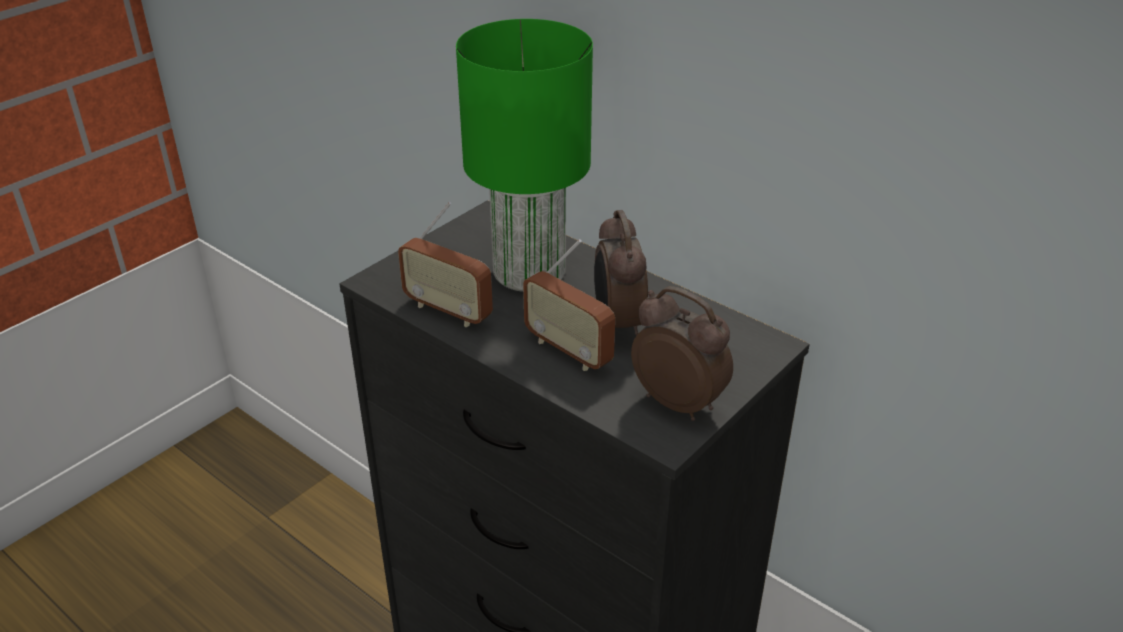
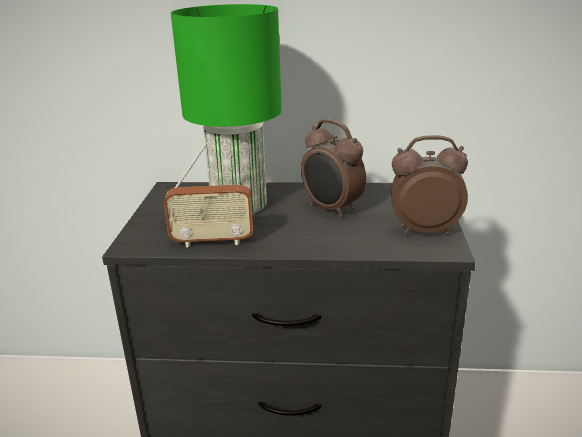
camera: 35 degrees left, 10 degrees down
(568, 351) = (324, 231): radio -> none

